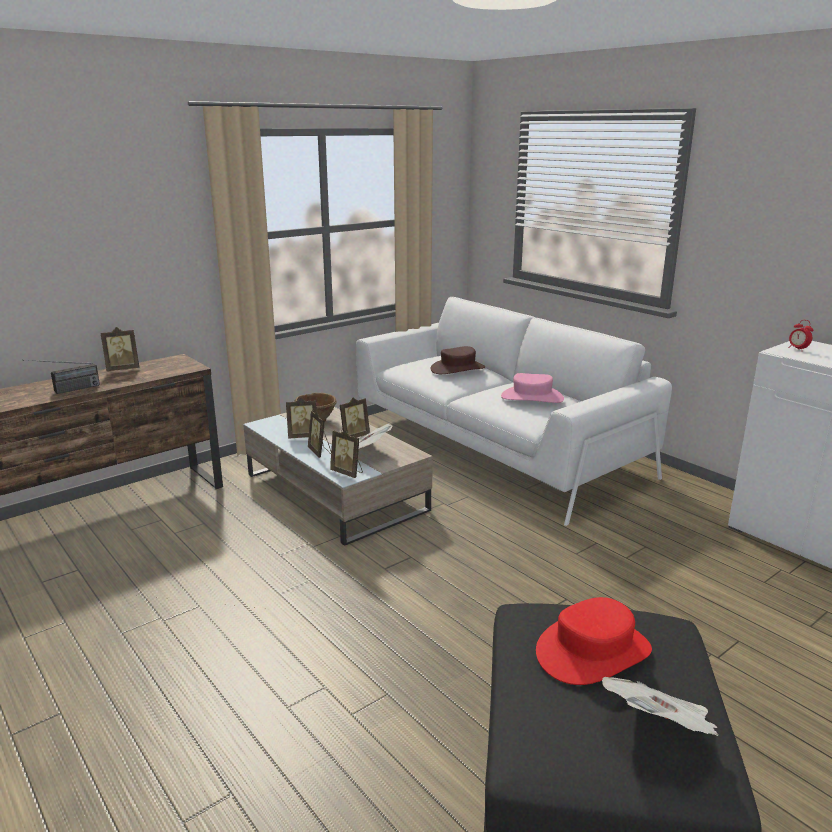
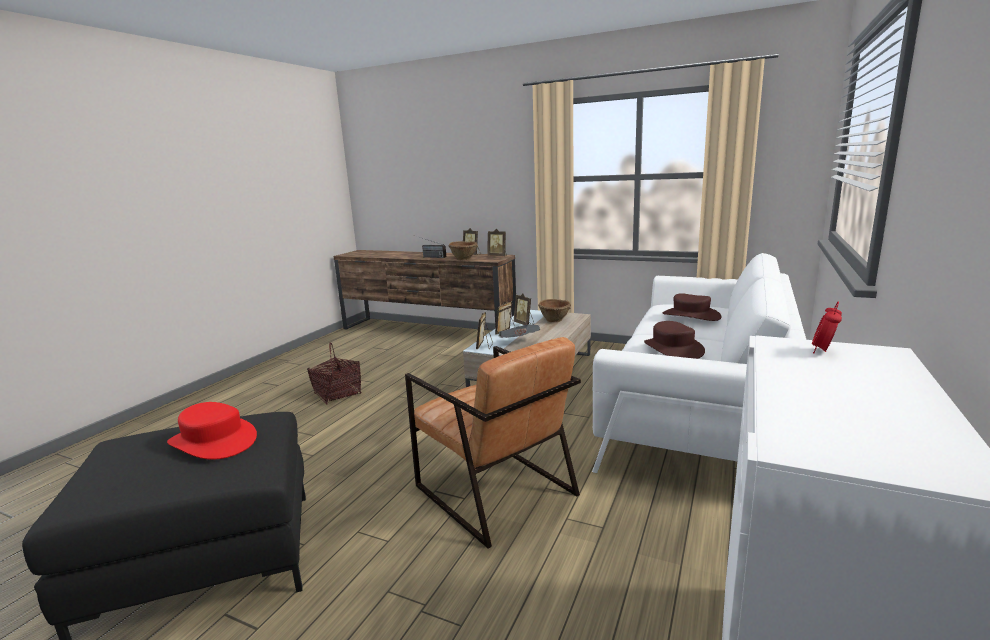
camera: 65 degrees right, 5 degrees down
(142, 377) = (464, 259): none -> brown bowl
(201, 646) = (337, 394): none -> basket
(353, 436) = (543, 334): picture frame -> picture frame (498, 256)
(532, 397) = (672, 349): pink hat -> brown hat
(564, 579) = (495, 490): none -> brown armchair
(660, 728) = (118, 476): newspaper -> none

